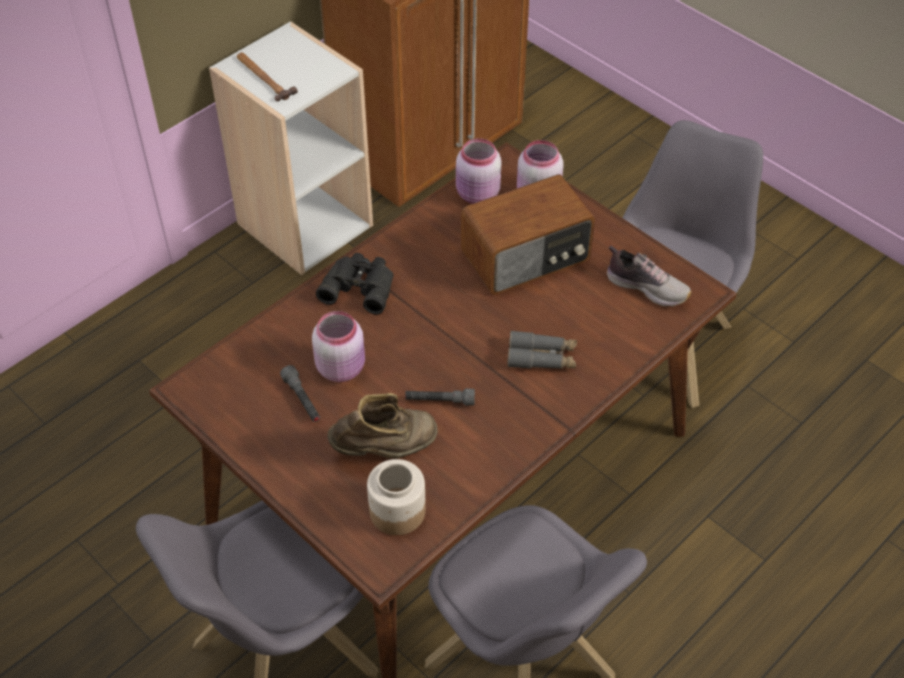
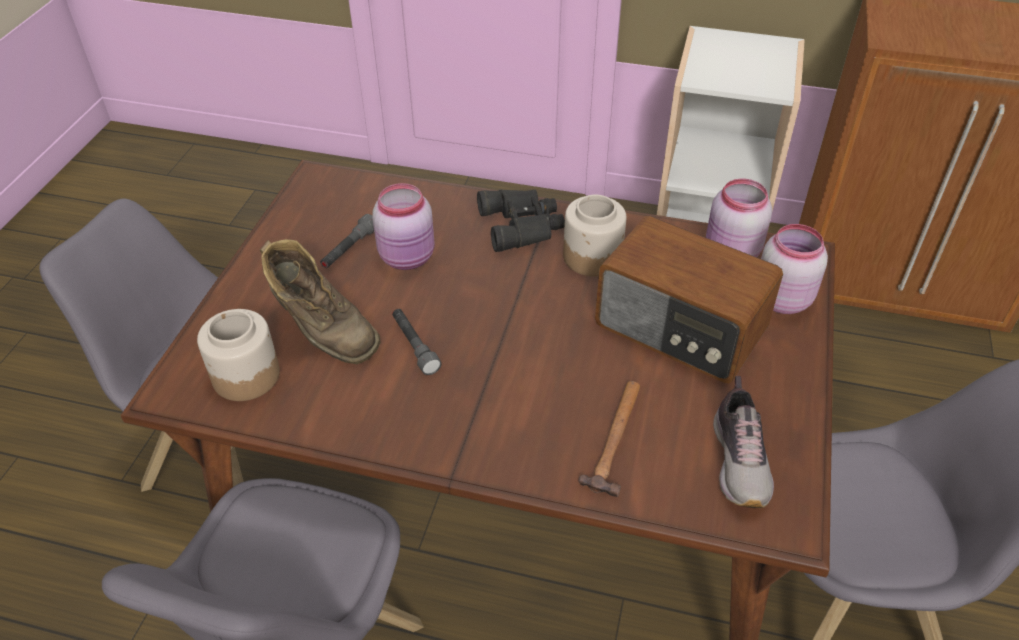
camera: 60 degrees right, 5 degrees down
(264, 78) = (714, 56): hammer -> hammer (616, 438)
(425, 264) = (593, 257): none -> jar
(542, 357) = (541, 405): grey binoculars -> none

